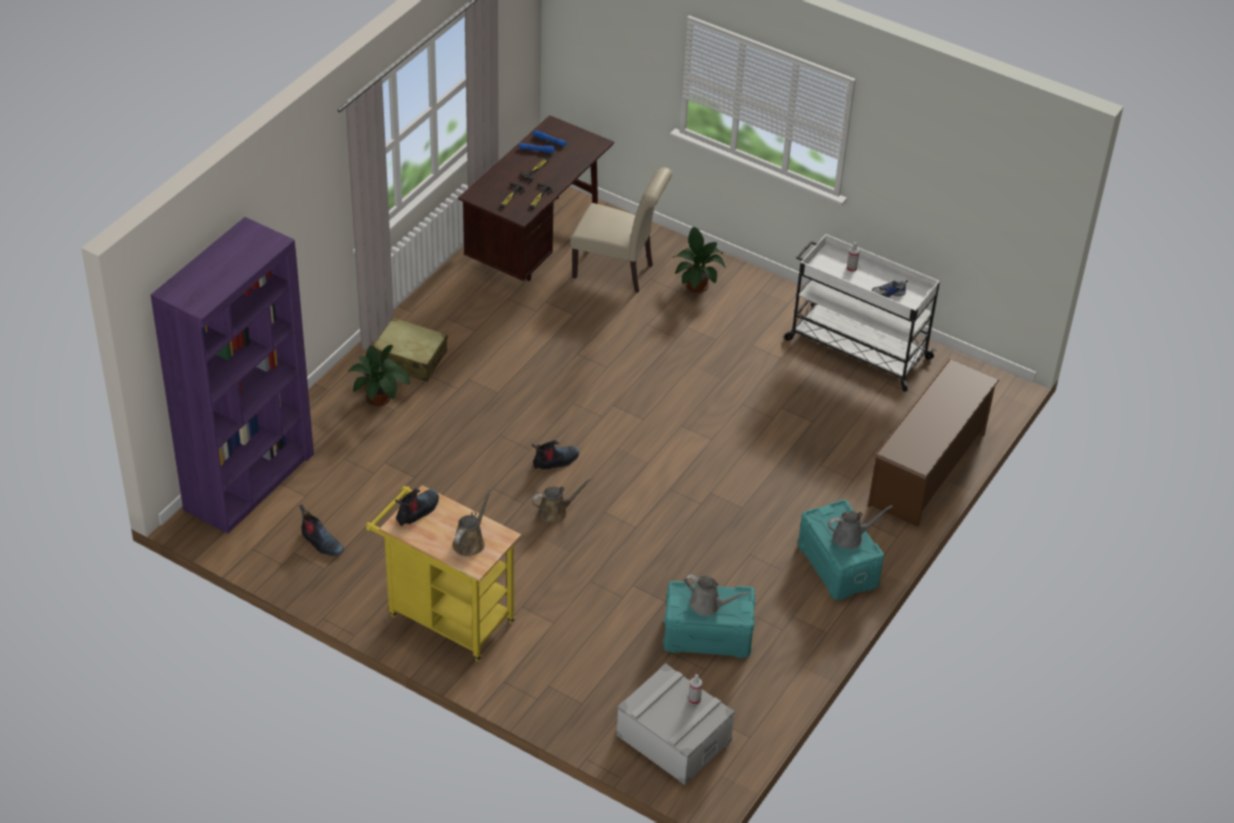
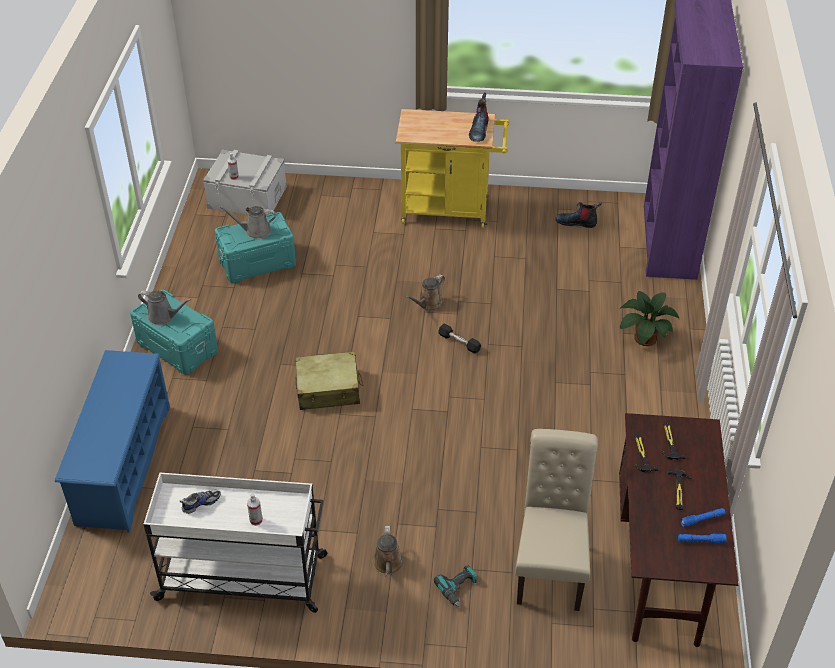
camera: 155 degrees right, 0 degrees up
(409, 358) = (655, 382): beige suitcase -> beige suitcase (328, 389)
(470, 542) = (426, 125): brown watering can -> brown watering can (388, 564)
(555, 461) = (459, 342): boot -> black dumbbell
(618, 272) = (550, 566): beige chair -> beige chair turned 105 degrees clockwise
(697, 284) = (458, 588): potted plant -> power drill
(850, 537) = (163, 316): grey watering can -> grey watering can turned 120 degrees counterclockwise
(927, 469) = (123, 464): brown shoe rack -> blue shoe rack

